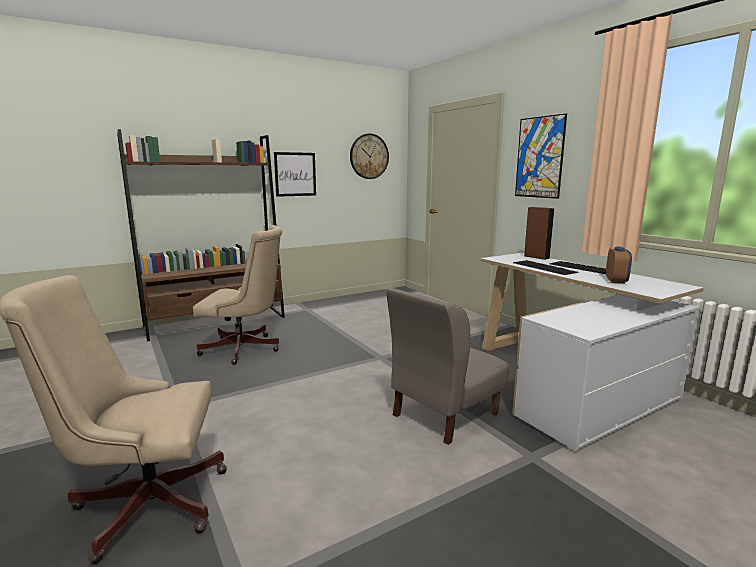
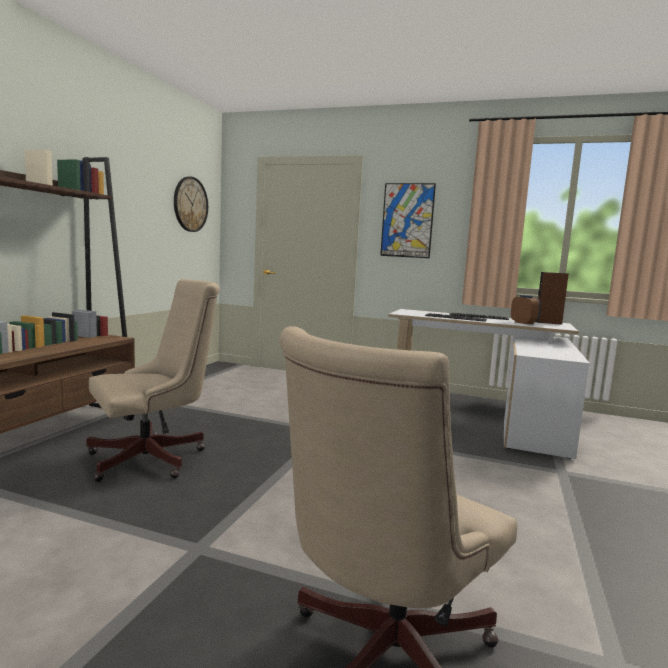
camera: 40 degrees left, 5 degrees down
(295, 174) = (119, 216): picture -> none
(444, 414) = (463, 462): grey chair -> none
(536, 257) = (423, 311): brown speaker -> brown speaker (548, 323)

